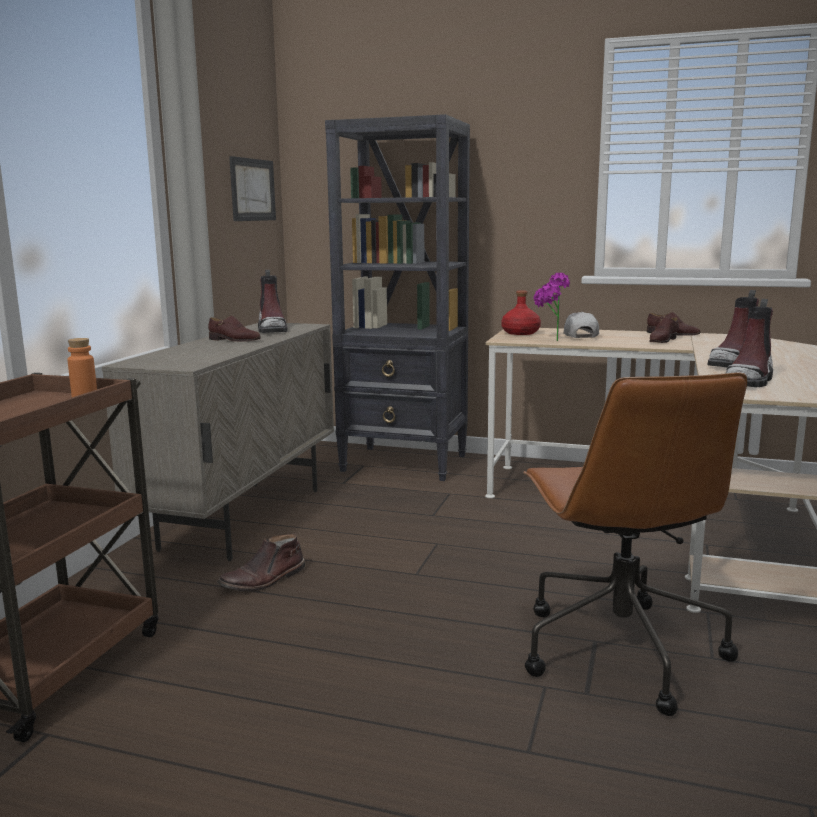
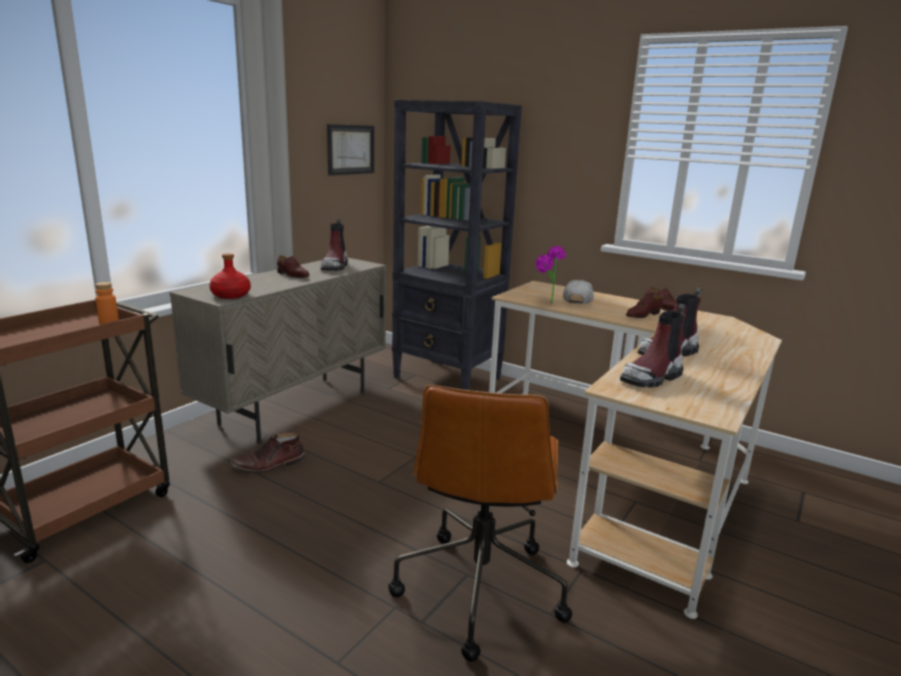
camera: 15 degrees right, 5 degrees up
(520, 333) = (533, 289): red bottle -> red bottle (231, 295)

